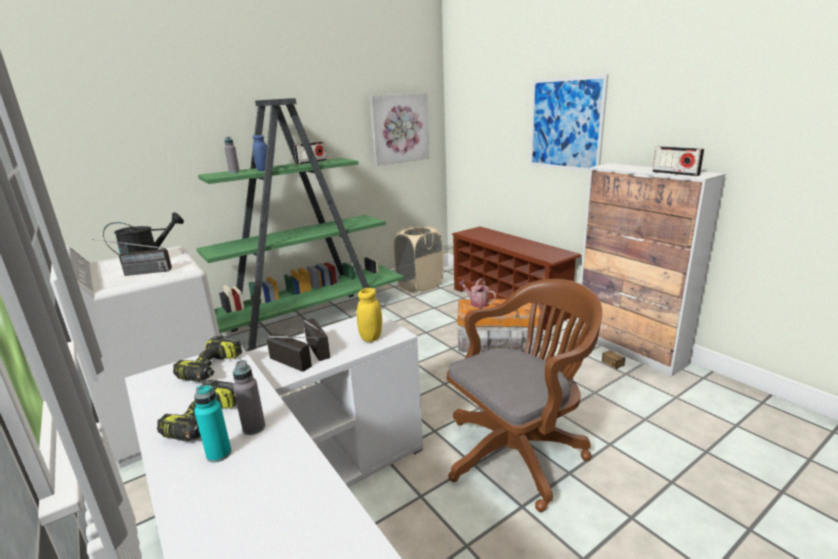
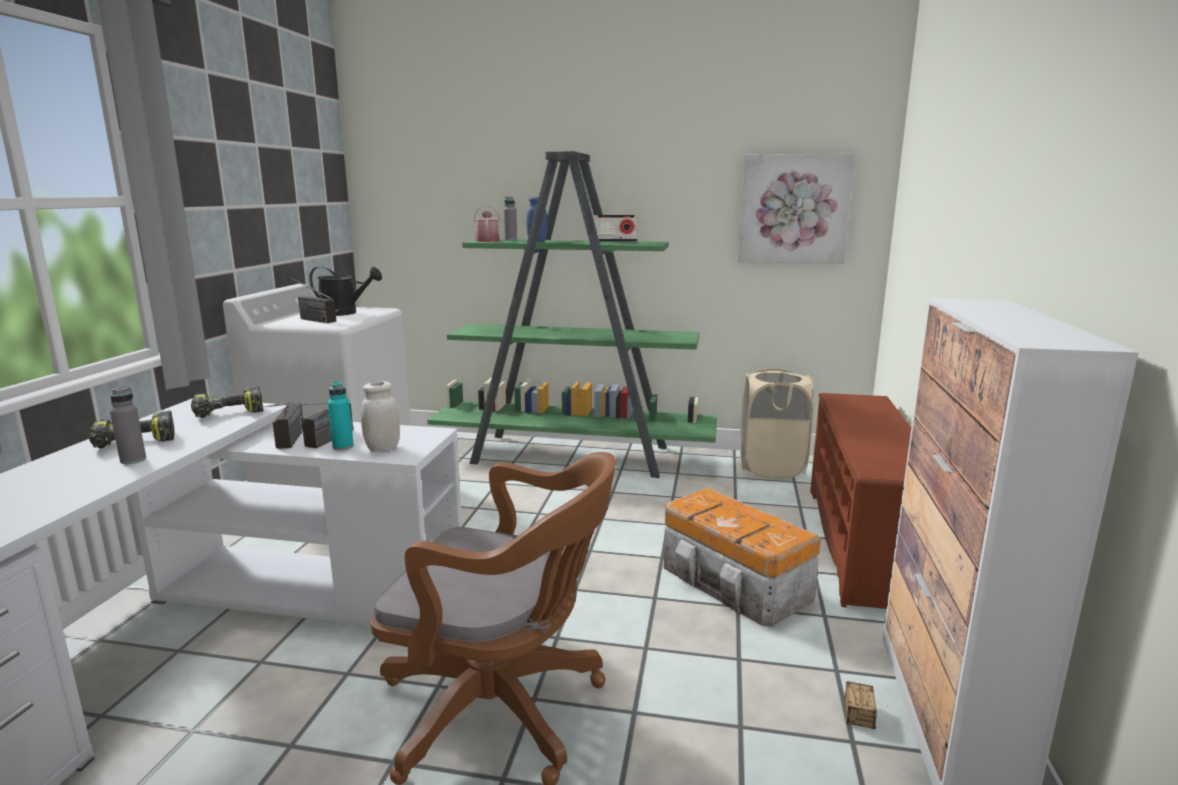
camera: 45 degrees right, 5 degrees down
(219, 454) = (84, 464): turquoise bottle -> turquoise bottle (343, 446)
(371, 337) = (382, 448): yellow jar -> white jar
(477, 303) = (717, 501): watering can -> watering can (487, 240)
(565, 124) = (983, 213): picture -> none
(675, 173) = (1014, 330): radio -> none

